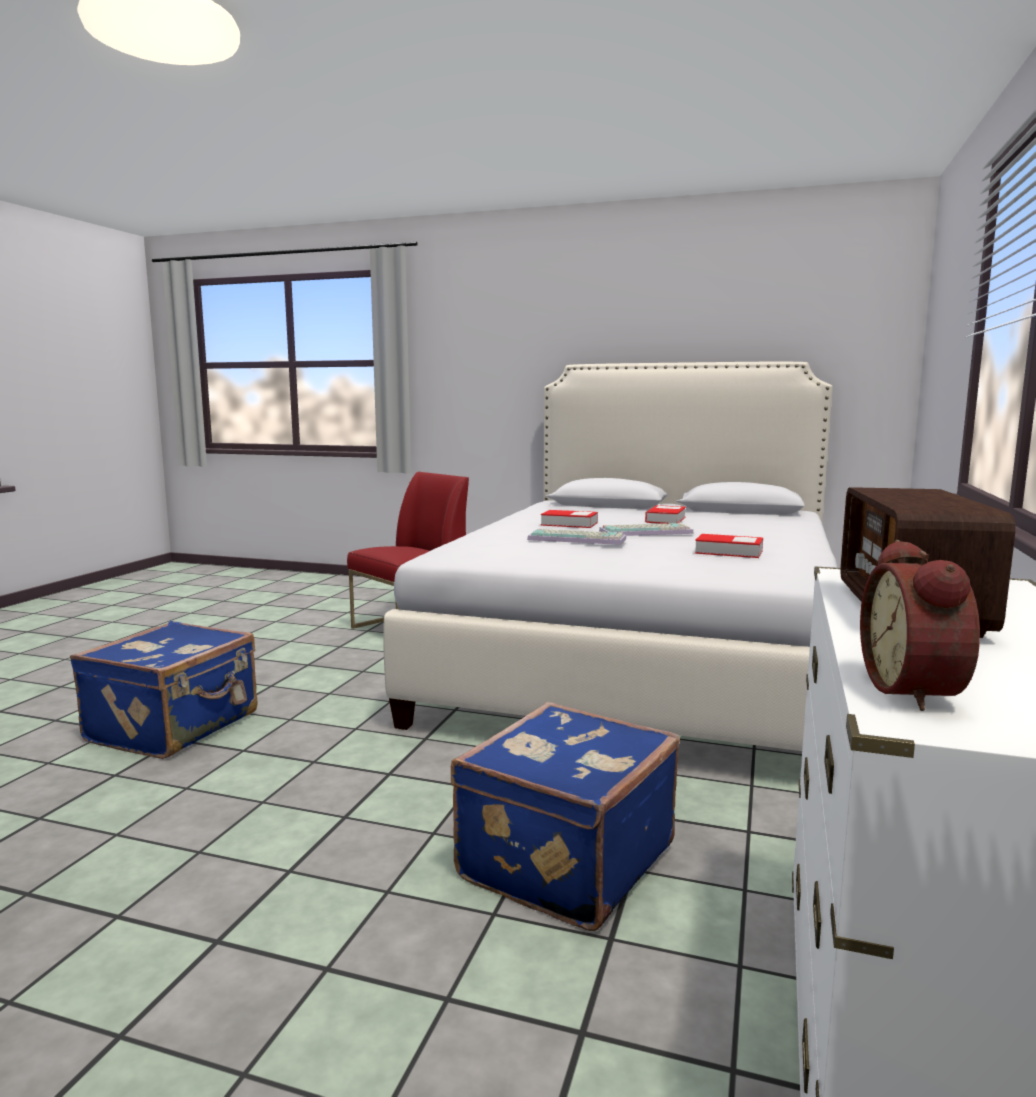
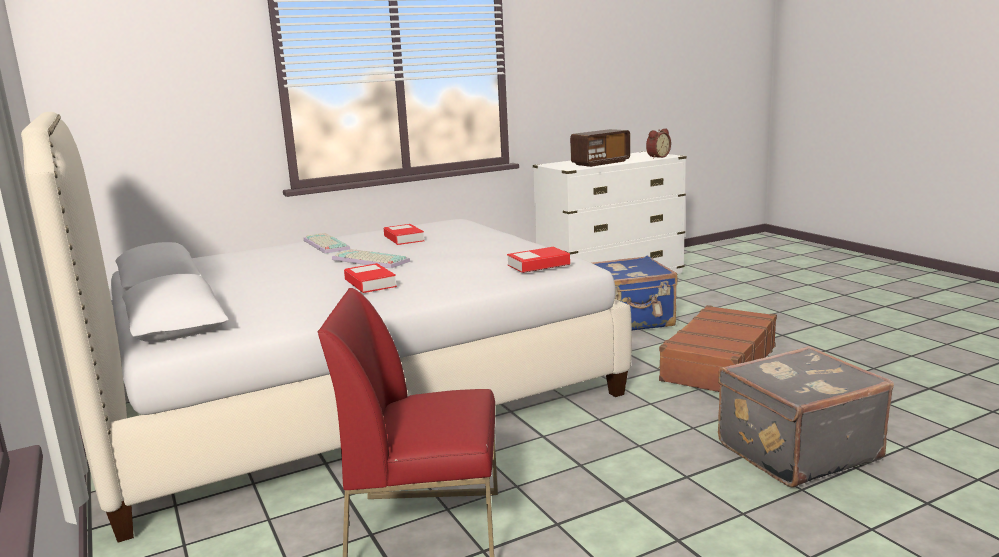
camera: 135 degrees left, 5 degrees up
(176, 727) = (795, 450): blue suitcase -> grey suitcase
(312, 810) = (718, 363): none -> brown suitcase
(578, 539) = (447, 258): keyboard -> keyboard (324, 244)
(665, 519) = (280, 275): book -> book (538, 265)

